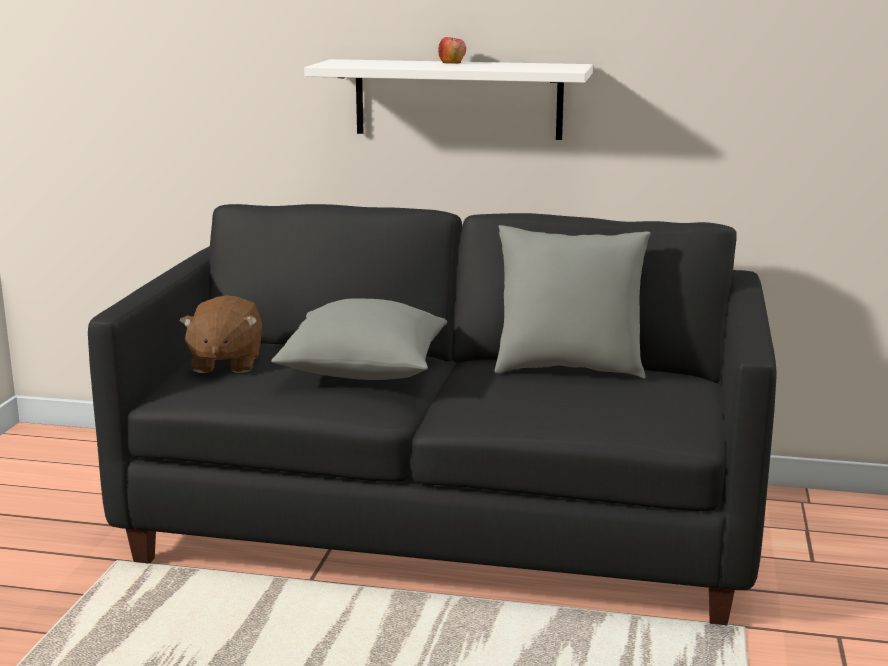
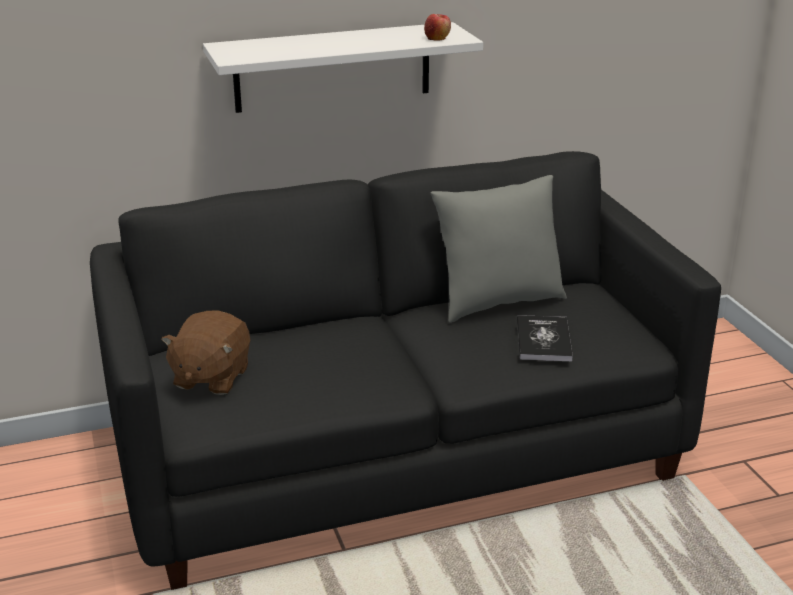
camera: 30 degrees left, 10 degrees up
(225, 363) = (211, 377): brown plush toy -> brown plush toy turned 45 degrees clockwise
(363, 371) = (344, 351): grey pillow -> none
(452, 62) = (336, 36): apple -> apple (437, 38)
(570, 403) = (543, 340): none -> book

